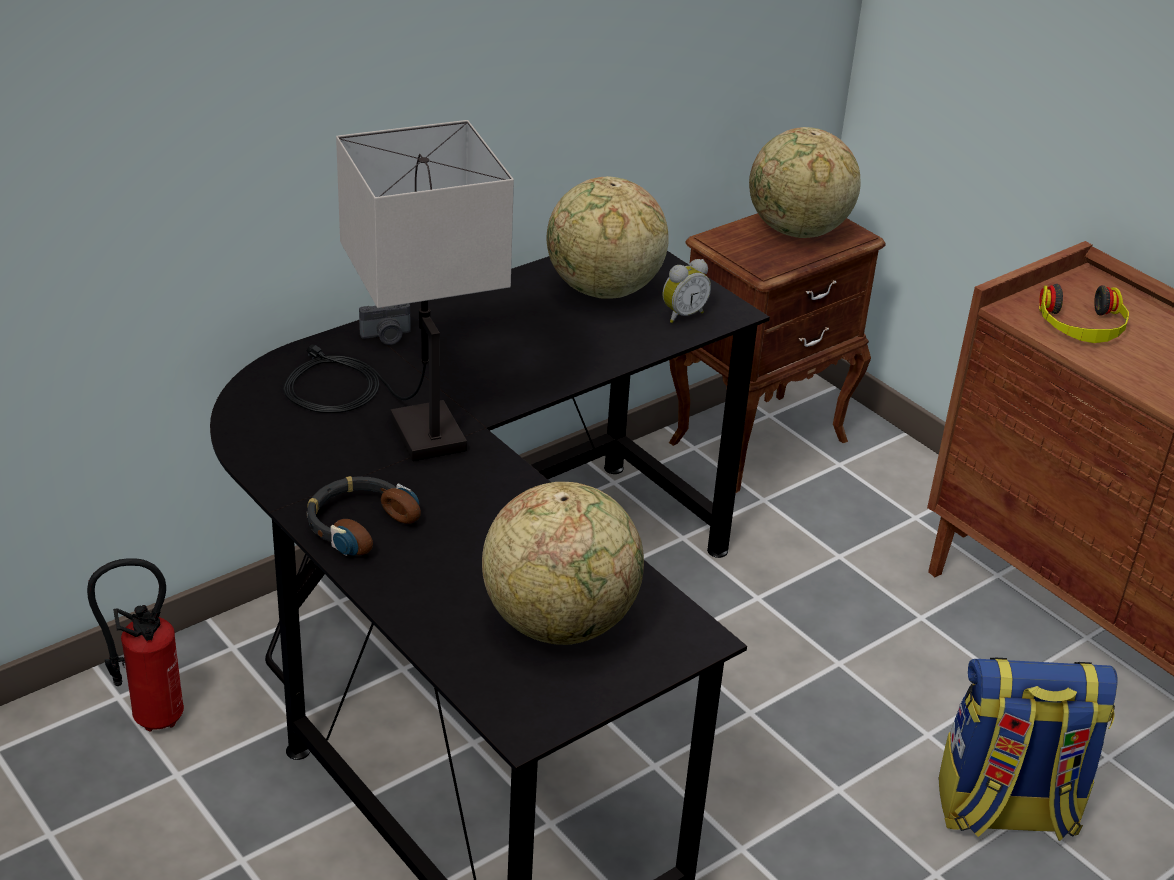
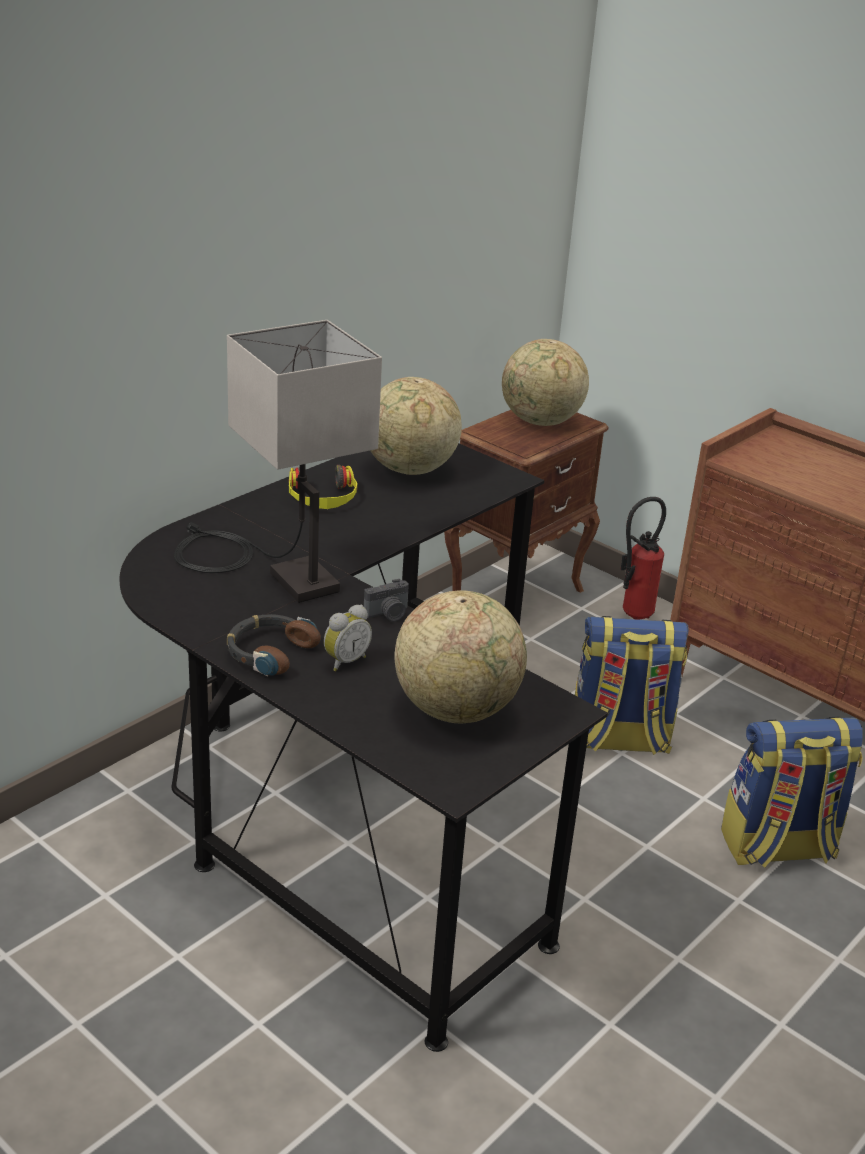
camera: 10 degrees left, 5 degrees down
(149, 718) = (70, 853): fire extinguisher -> fire extinguisher (631, 615)
(386, 337) = (247, 514): camera -> camera (388, 614)
(682, 314) = (477, 483): alarm clock -> alarm clock (345, 661)
(839, 645) = (618, 740): none -> backpack
(1082, 326) = (785, 467): headphones -> headphones (322, 498)

